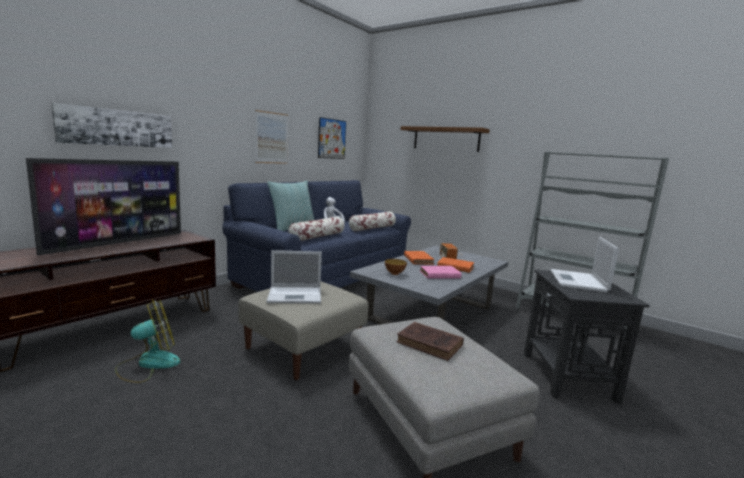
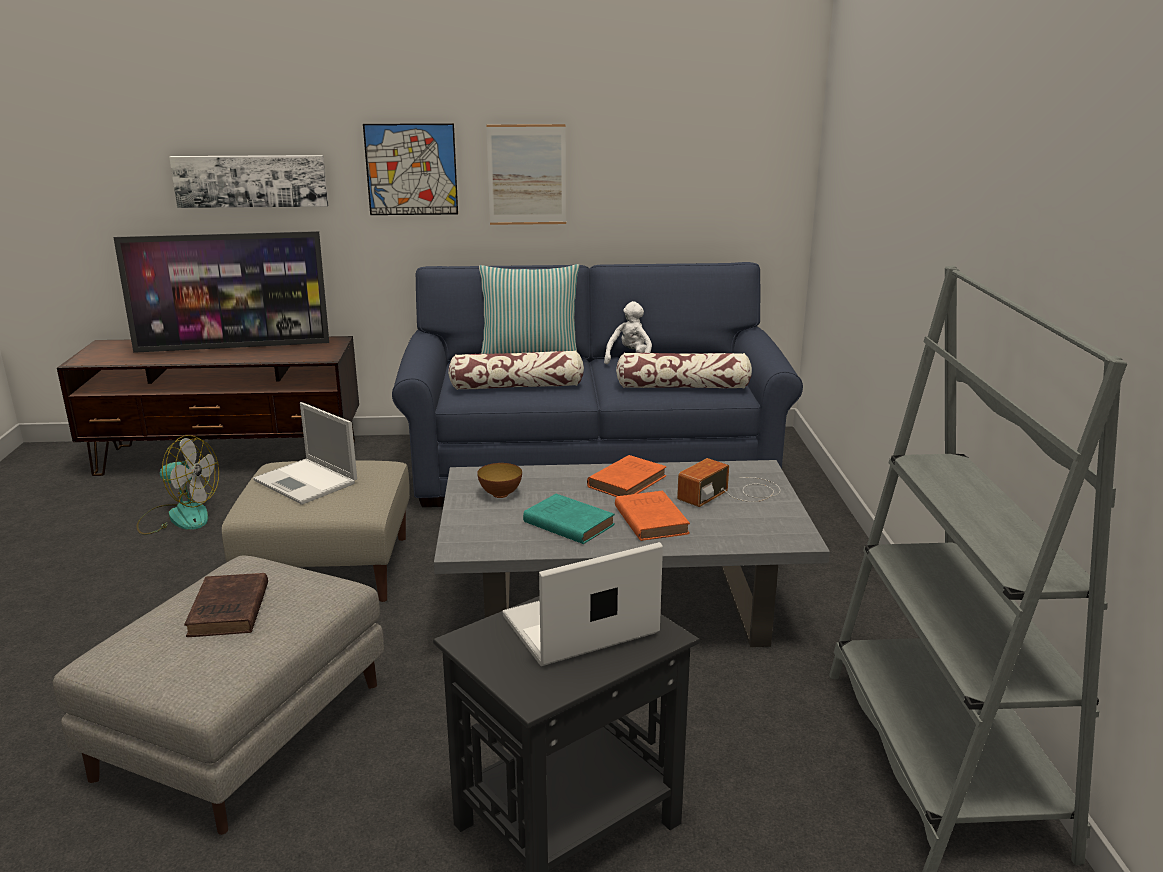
camera: 50 degrees right, 10 degrees up
(332, 139) = (697, 164): picture -> picture (411, 169)
(438, 274) = (567, 523): pink book -> turquoise book
(446, 139) = (897, 180): brown shelf -> none

